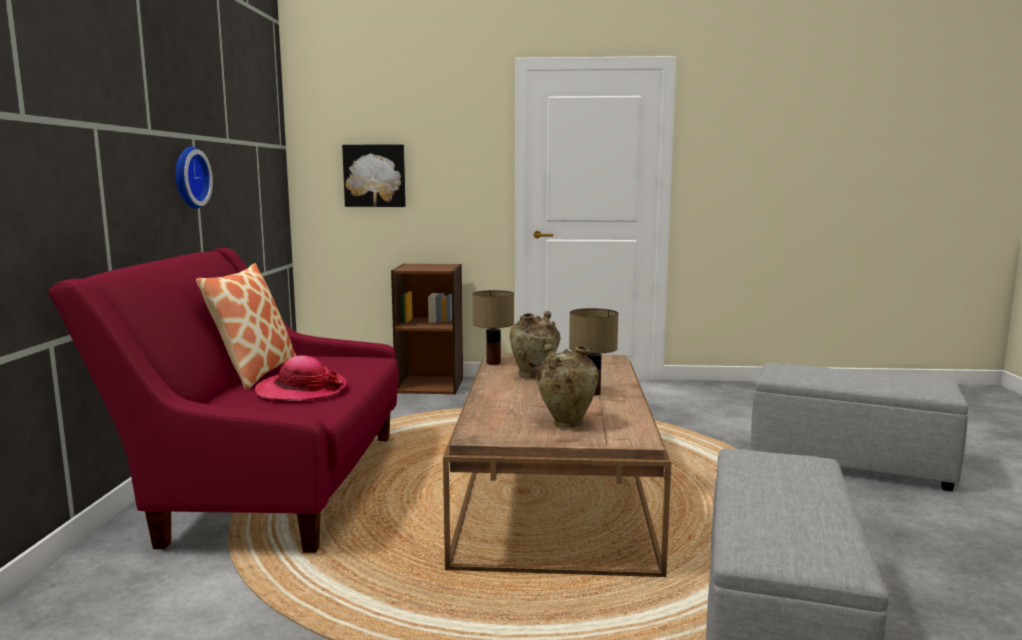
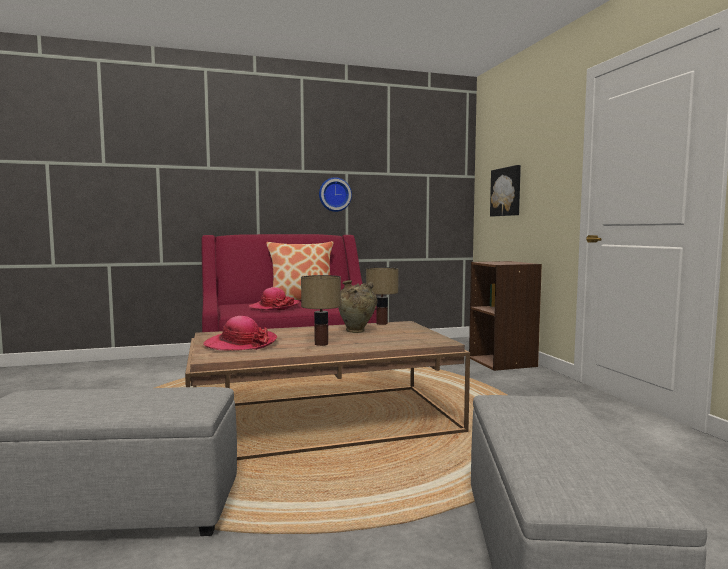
camera: 70 degrees right, 5 degrees down
(566, 423) = (240, 344): beige vase -> hat

